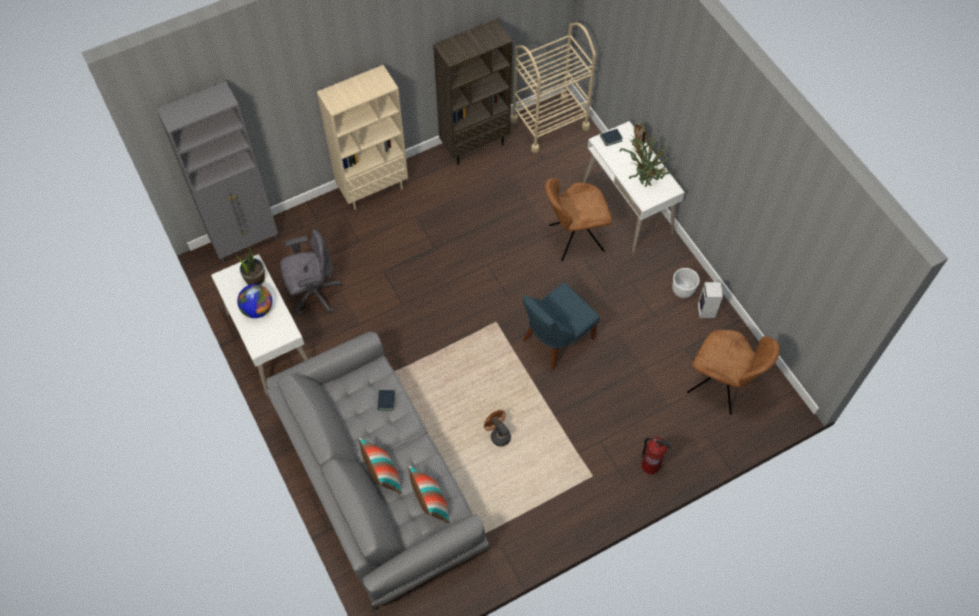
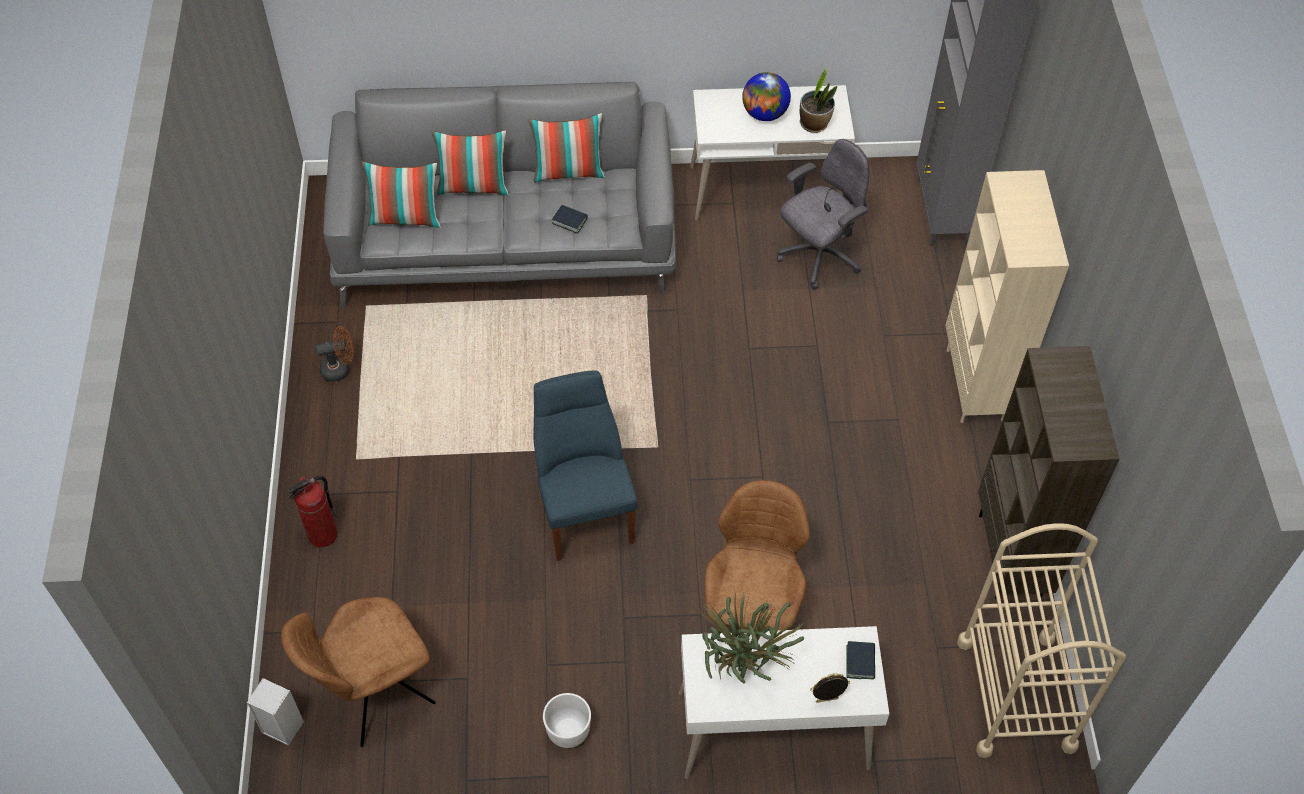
camera: 115 degrees right, 5 degrees down
(313, 294) = (818, 257): grey office chair -> grey office chair turned 135 degrees counterclockwise
(343, 422) = (568, 172): none -> pillow
(498, 434) = (484, 379): brown fan -> brown fan (340, 369)
(706, 311) = (511, 748): speaker -> speaker (281, 727)

